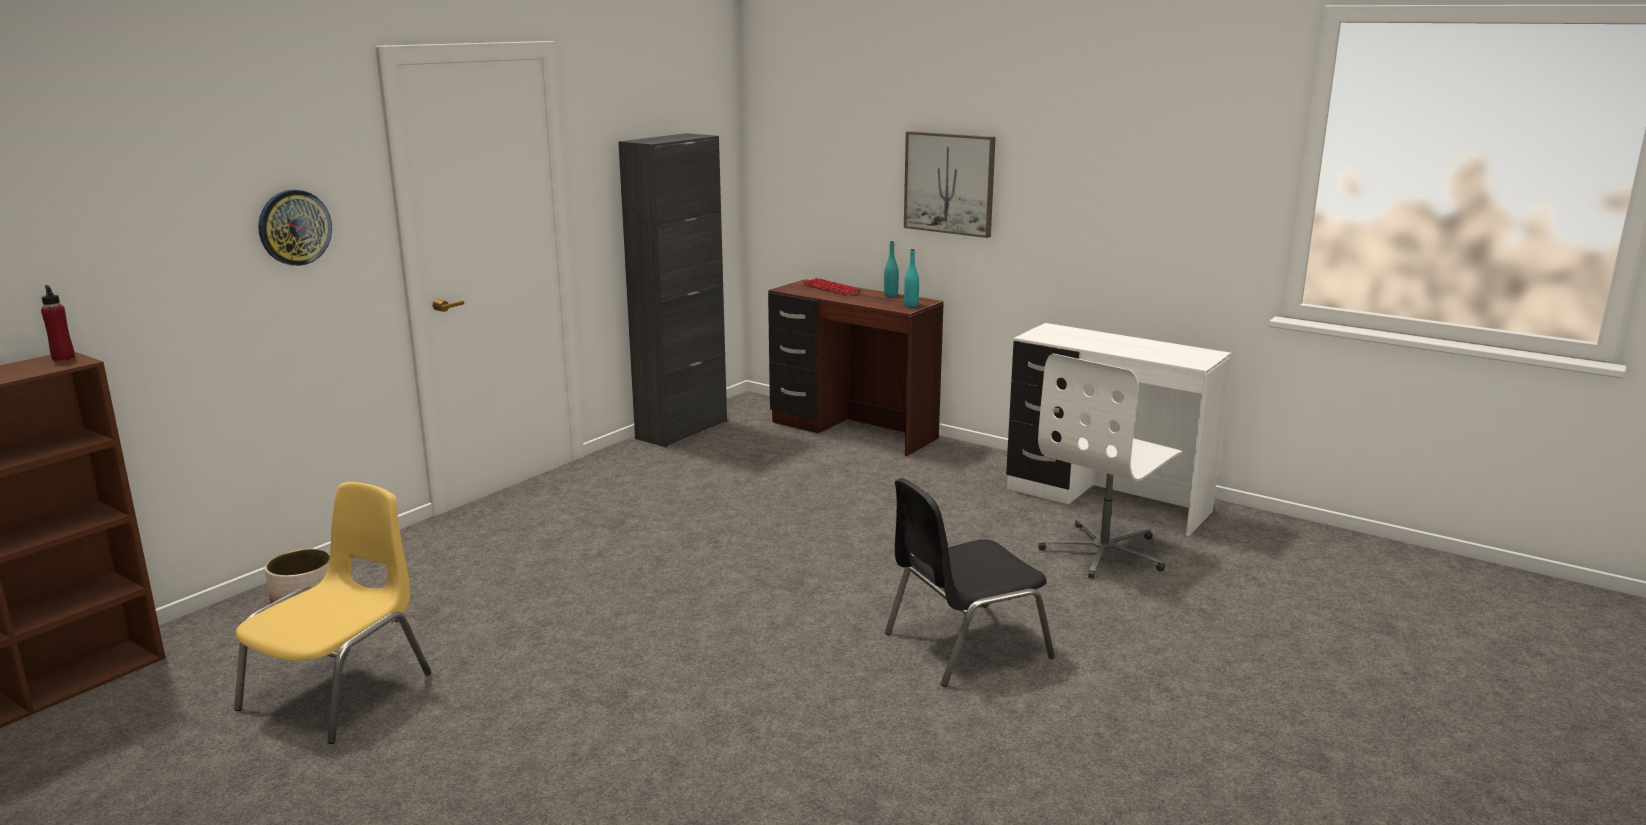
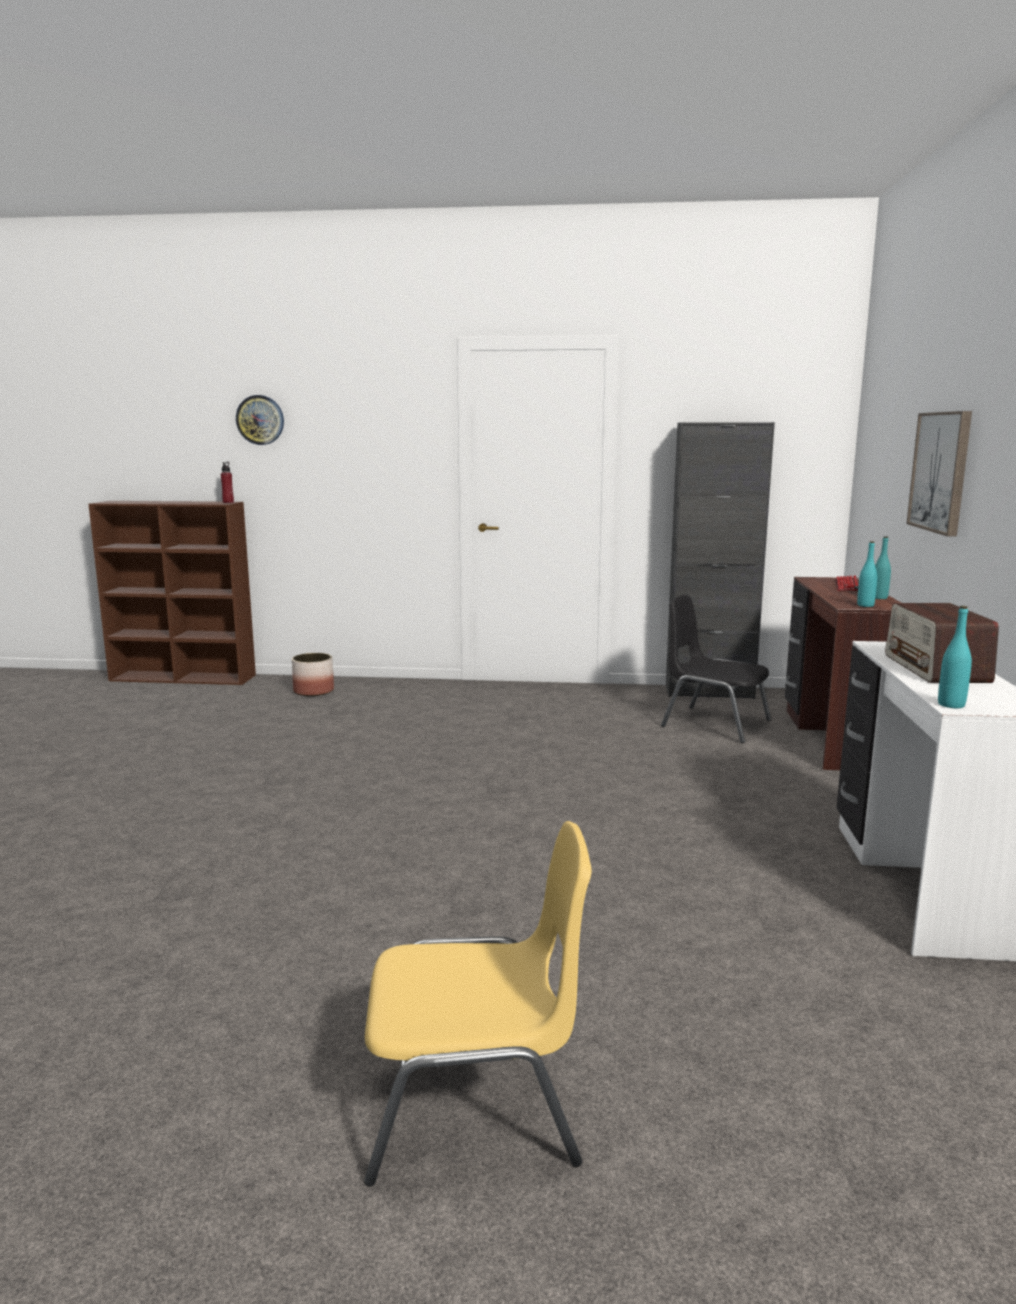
camera: 60 degrees right, 5 degrees down
(294, 227) = (382, 454): wall clock -> wall clock (260, 420)
(340, 691) = (234, 722): yellow chair -> yellow chair (475, 1104)
(963, 645) = (468, 877): black chair -> black chair (714, 723)
(1104, 552) = (772, 909): white office chair -> none
(1110, 343) = (936, 669): none -> radio
(1191, 363) = (951, 705): none -> turquoise bottle

